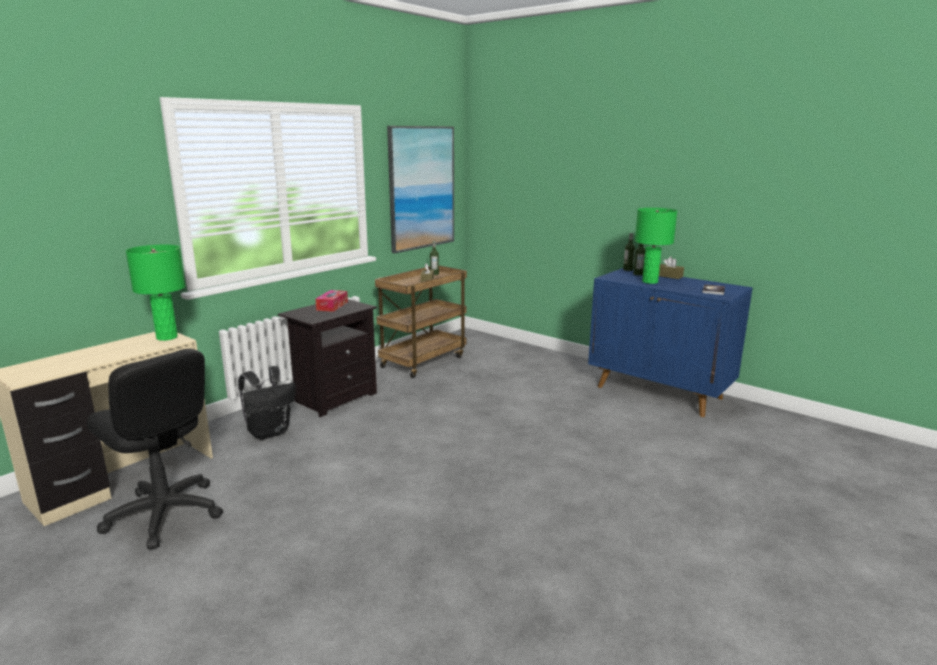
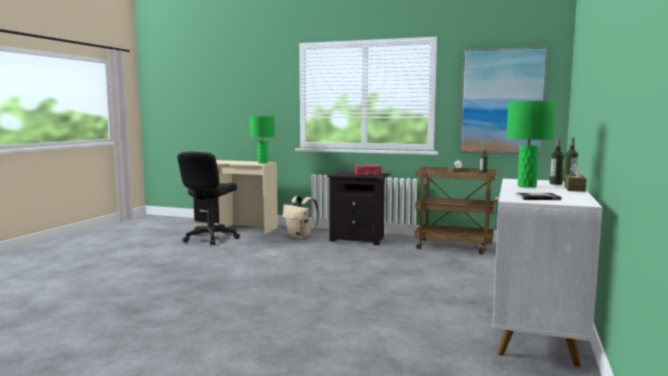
camera: 70 degrees right, 10 degrees down
(269, 432) = (300, 236): black backpack -> beige backpack
(660, 392) = (535, 330): blue cabinet -> white cabinet

